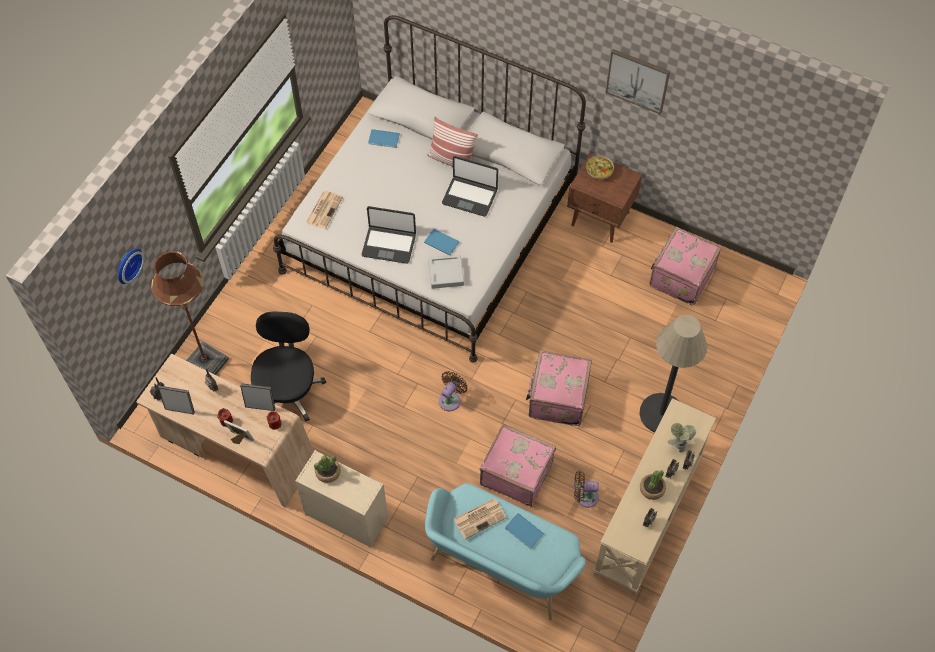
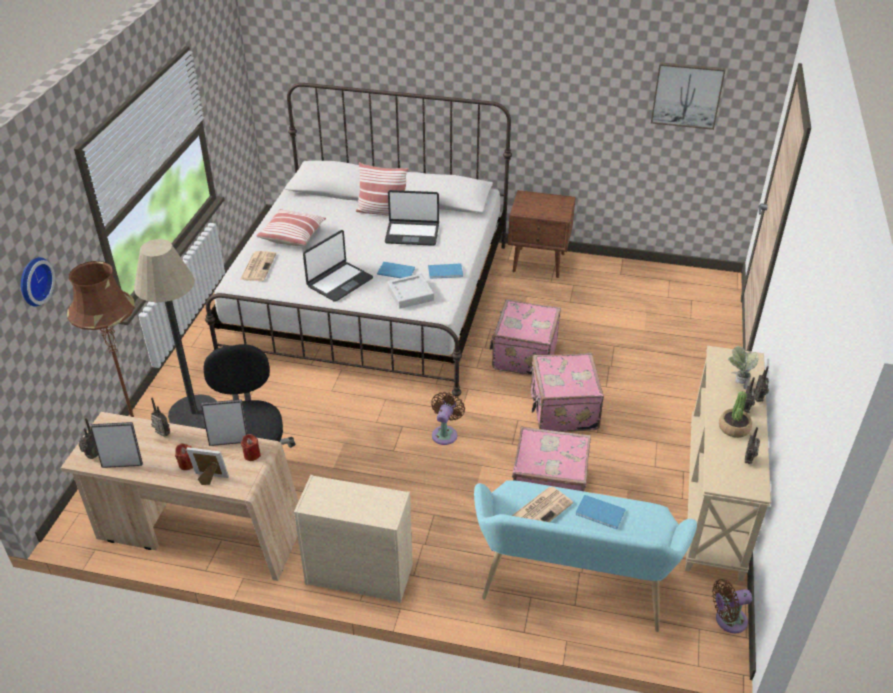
camera: 15 degrees left, 20 degrees down
(328, 472) = (334, 494): potted plant -> none
(363, 175) = (292, 235): none -> pillow
(384, 139) = (307, 207): blue book -> blue book (446, 272)
(389, 244) = (339, 282): laptop -> laptop turned 45 degrees counterclockwise
(584, 496) = (635, 493): brown fan -> brown fan (727, 620)
(599, 171) = (533, 201): bowl -> none
(638, 80) = (564, 71): picture -> picture (687, 95)
(661, 413) = (679, 402): floor lamp -> floor lamp (194, 413)
(680, 277) = (638, 291): pink suitcase -> pink suitcase (523, 355)

